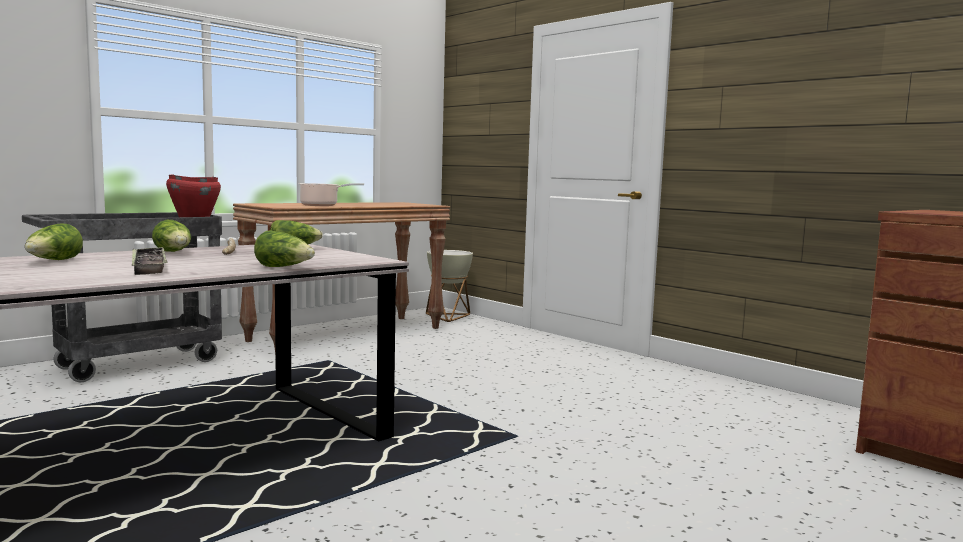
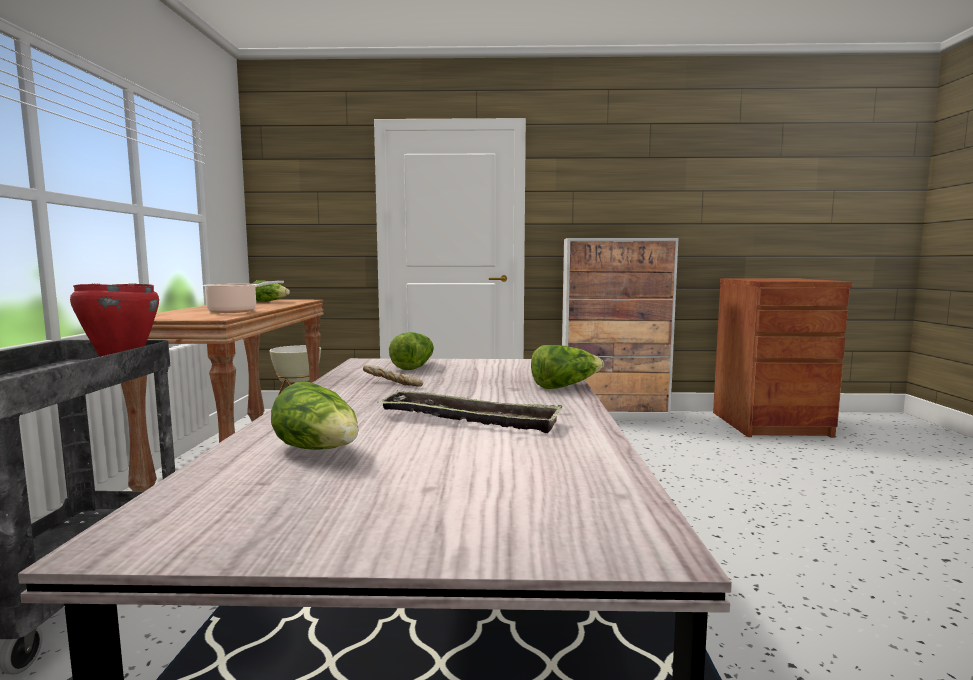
camera: 45 degrees left, 0 degrees up
(174, 252) = (347, 397): lettuce -> lettuce (269, 302)
(737, 386) = (614, 416): none -> cabinet

